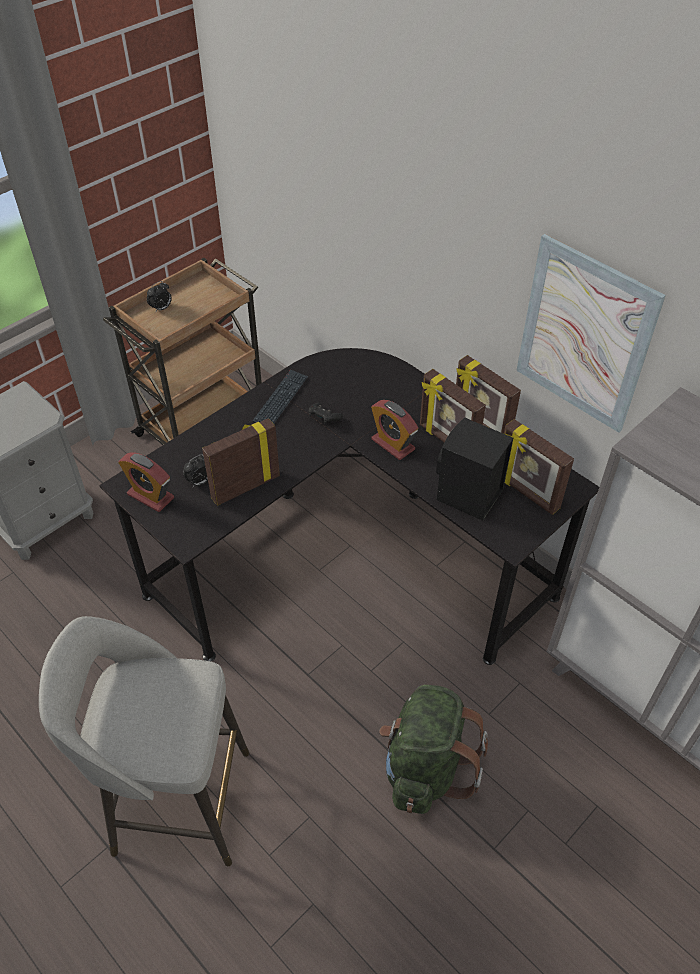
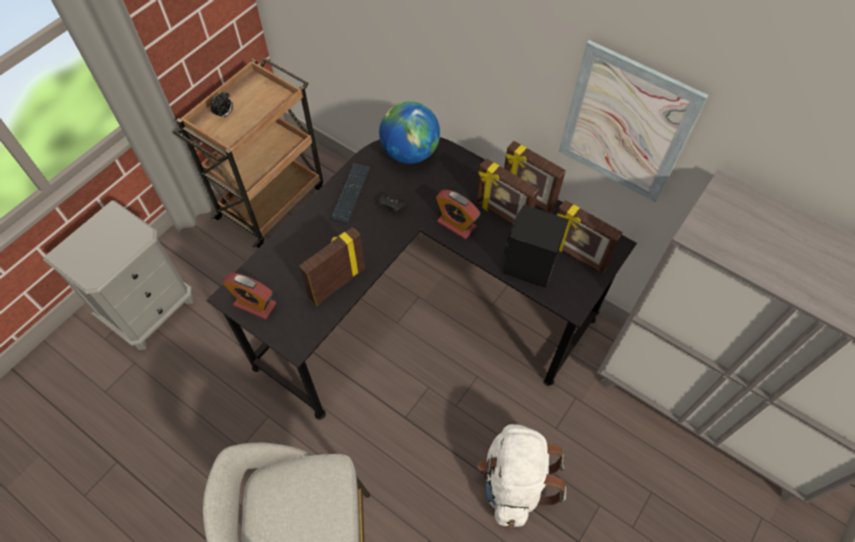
camera: 10 degrees left, 10 degrees up
(200, 482) = (296, 284): alarm clock -> none
(355, 367) = (409, 153): none -> globe
(425, 767) = (514, 482): green backpack -> white backpack

